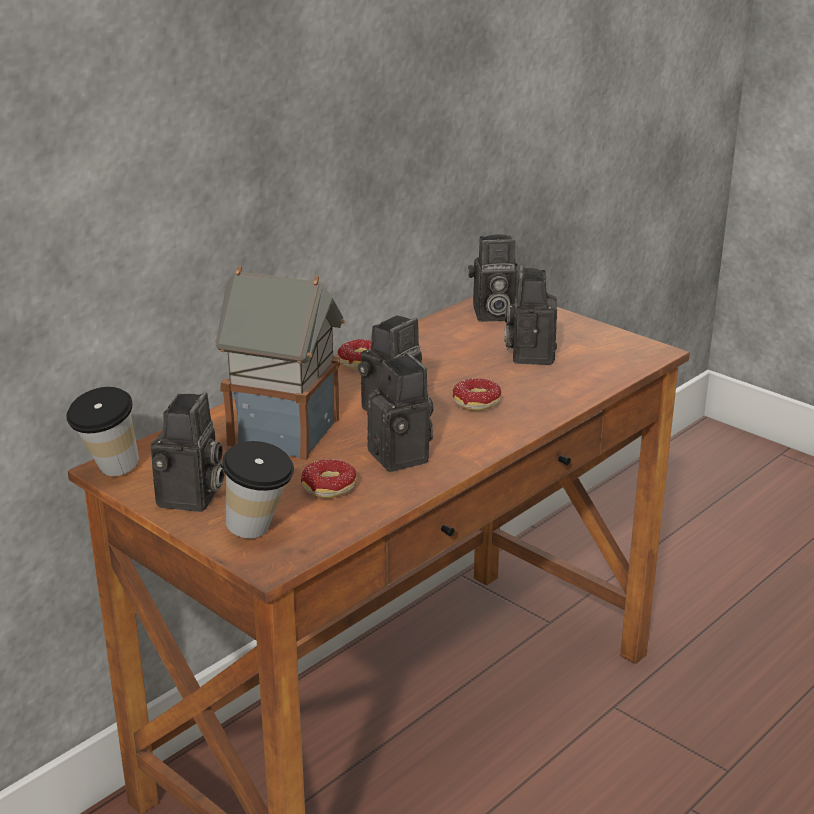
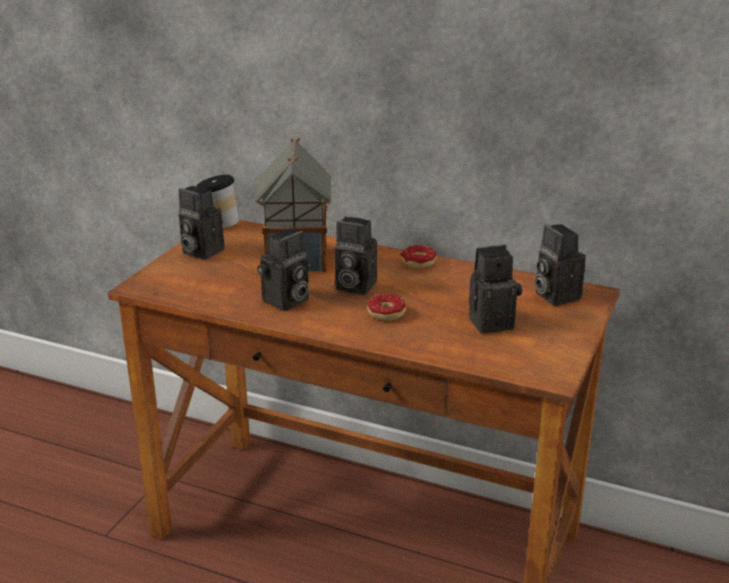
camera: 70 degrees right, 0 degrees up
(191, 499) = (200, 251): camera -> camera turned 45 degrees clockwise
(260, 532) = (170, 277): cup -> none
(330, 493) = (226, 288): donut -> none

